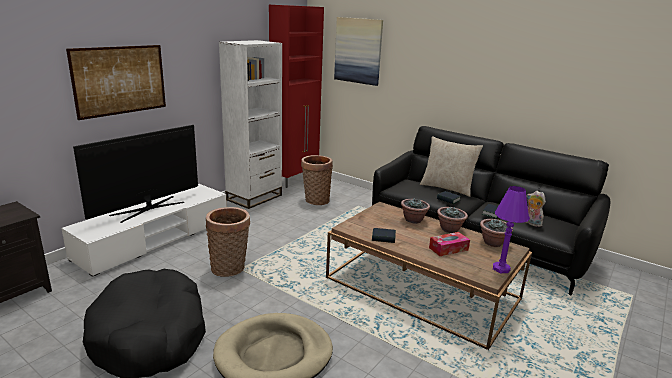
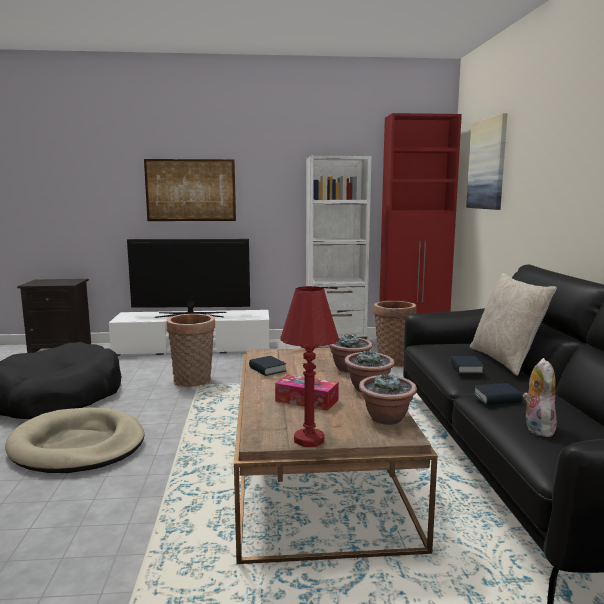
camera: 50 degrees right, 10 degrees down
(501, 269) = (309, 440): purple table lamp -> red table lamp

